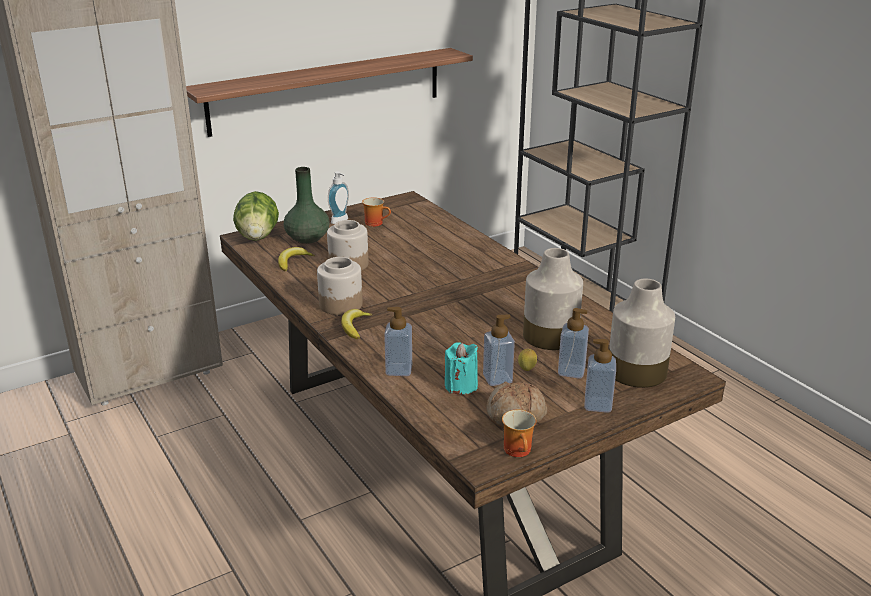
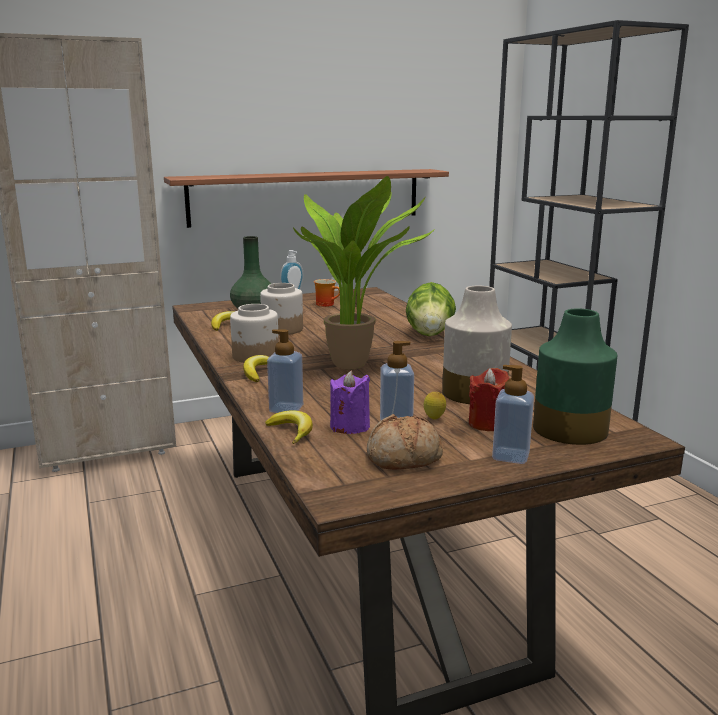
camera: 10 degrees right, 10 degrees down
(258, 237) = (207, 308): lettuce -> lettuce (430, 334)
(415, 396) = (292, 432): none -> banana
(437, 308) = (356, 364): none -> potted plant
(461, 385) = (350, 426): turquoise candle -> purple candle
(520, 451) = (393, 492): mug -> none
(571, 371) = (488, 424): soap dispenser -> red candle
(636, 370) = (569, 428): beige vase -> green vase

